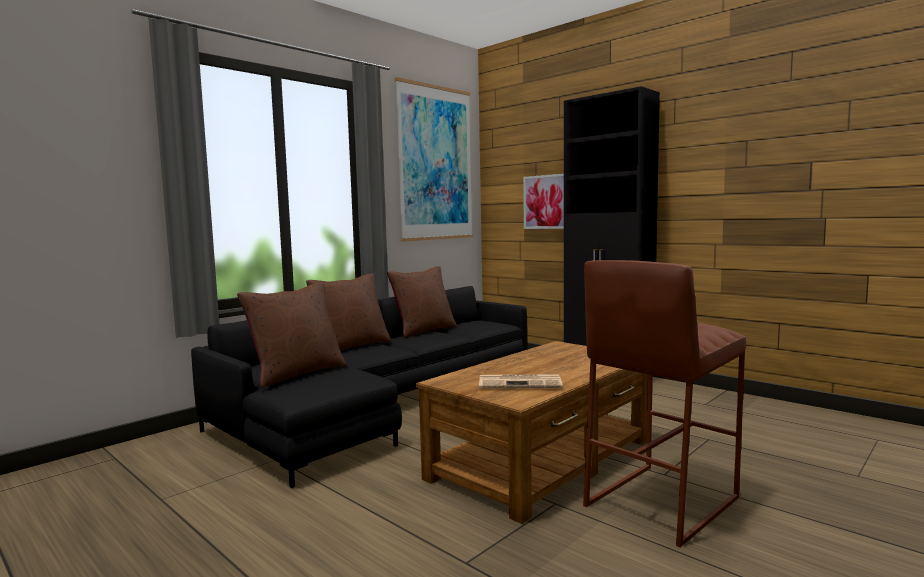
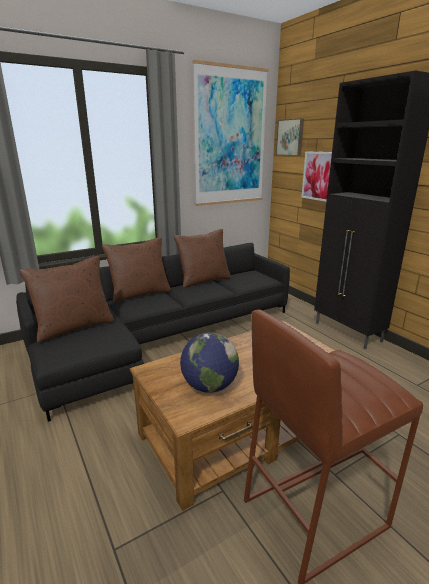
camera: 15 degrees right, 15 degrees up
(502, 164) = (290, 137): none -> picture
(521, 383) = (209, 386): newspaper -> globe

